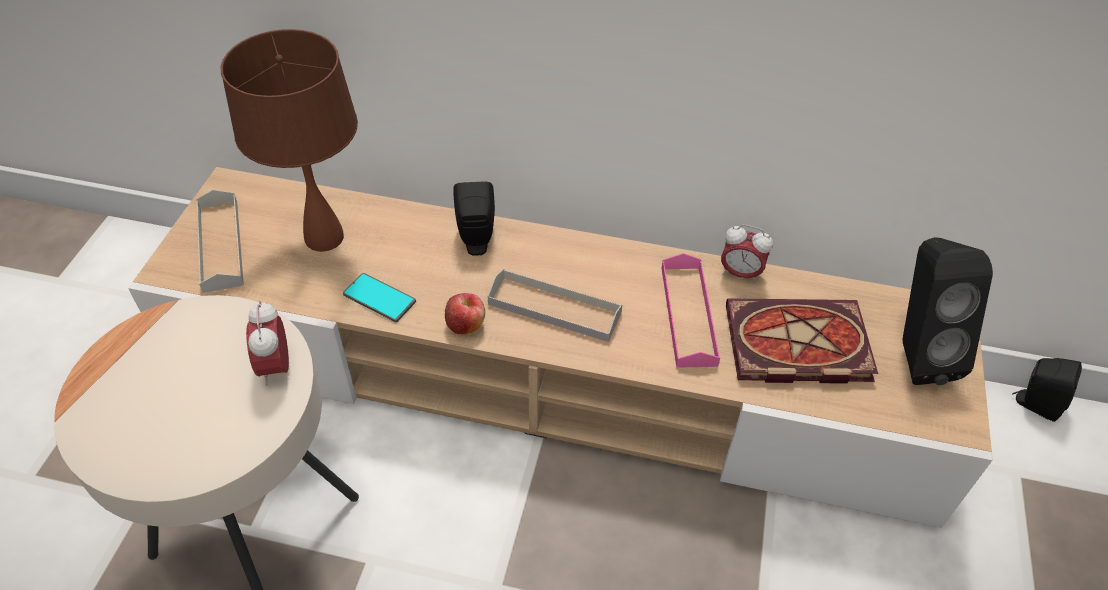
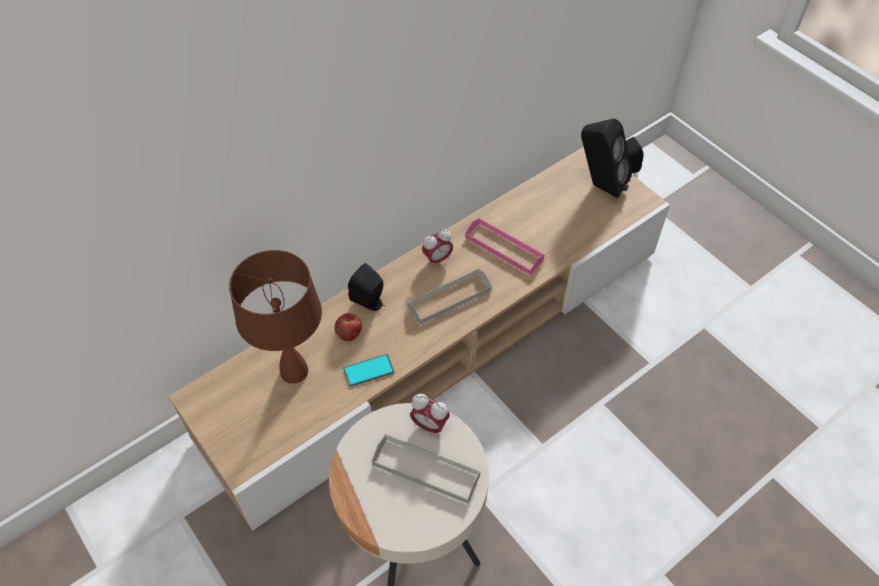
camera: 50 degrees left, 5 degrees up
(220, 245) = (246, 427): grey tray -> grey tray (426, 470)
(466, 324) = (424, 342): apple -> apple (349, 333)
(740, 273) = (497, 210): alarm clock -> alarm clock (437, 259)
(793, 346) = (557, 223): book -> none

